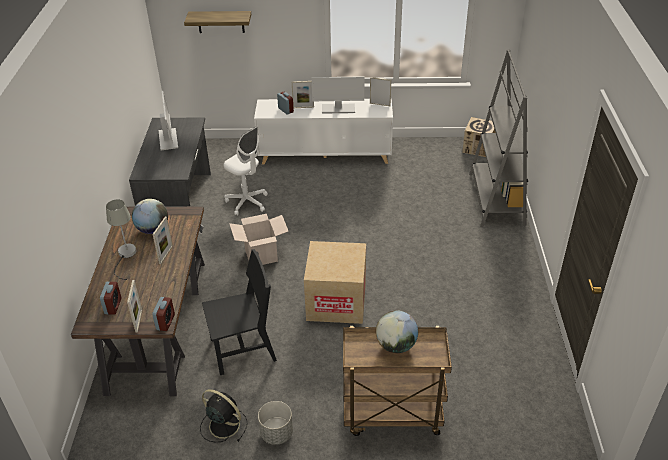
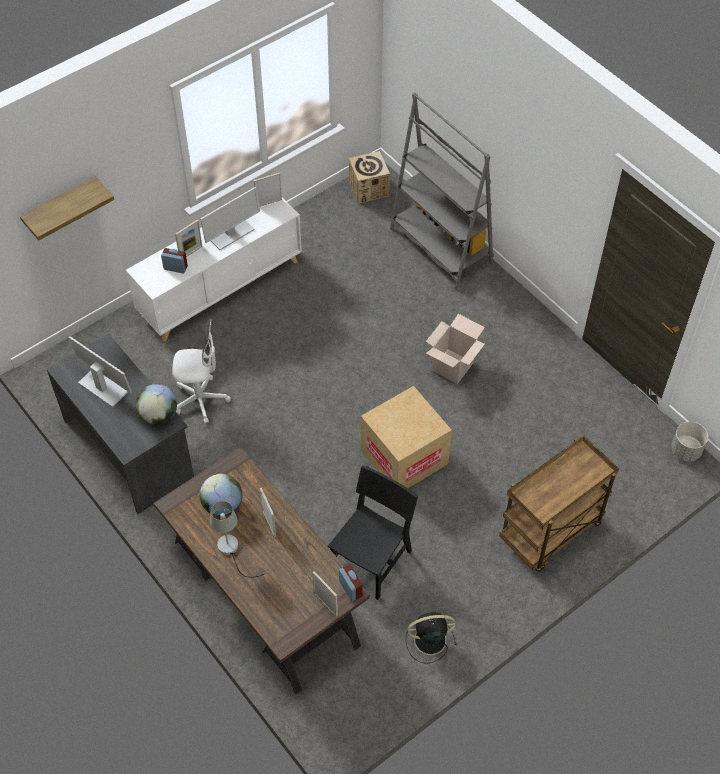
camera: 40 degrees left, 15 degrees up
(113, 306) = (285, 607): alarm clock -> none
(261, 256) = (284, 454): cardboard box -> cardboard box (452, 366)
(277, 433) = (478, 614): grey planter -> grey planter (686, 450)
(396, 346) = (558, 477): globe -> globe (159, 415)

